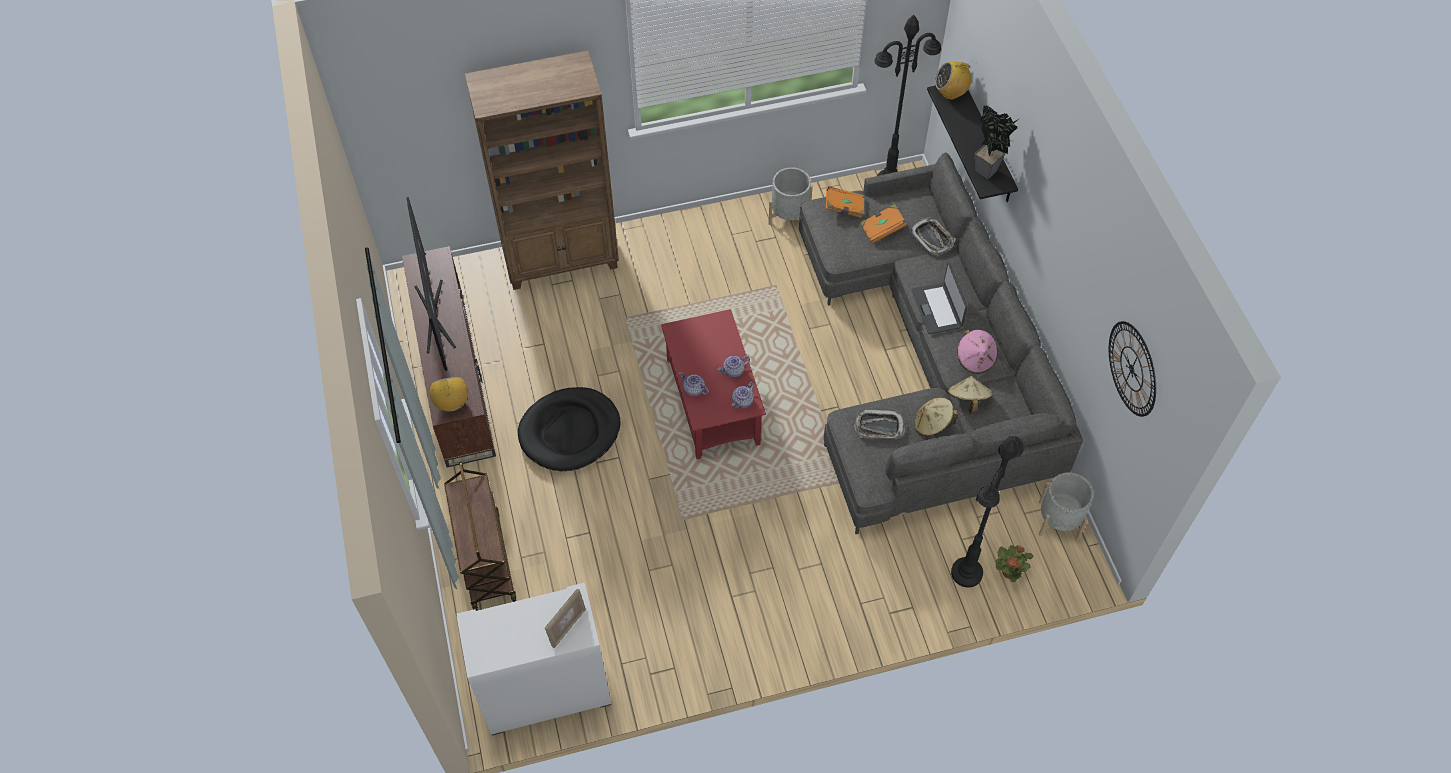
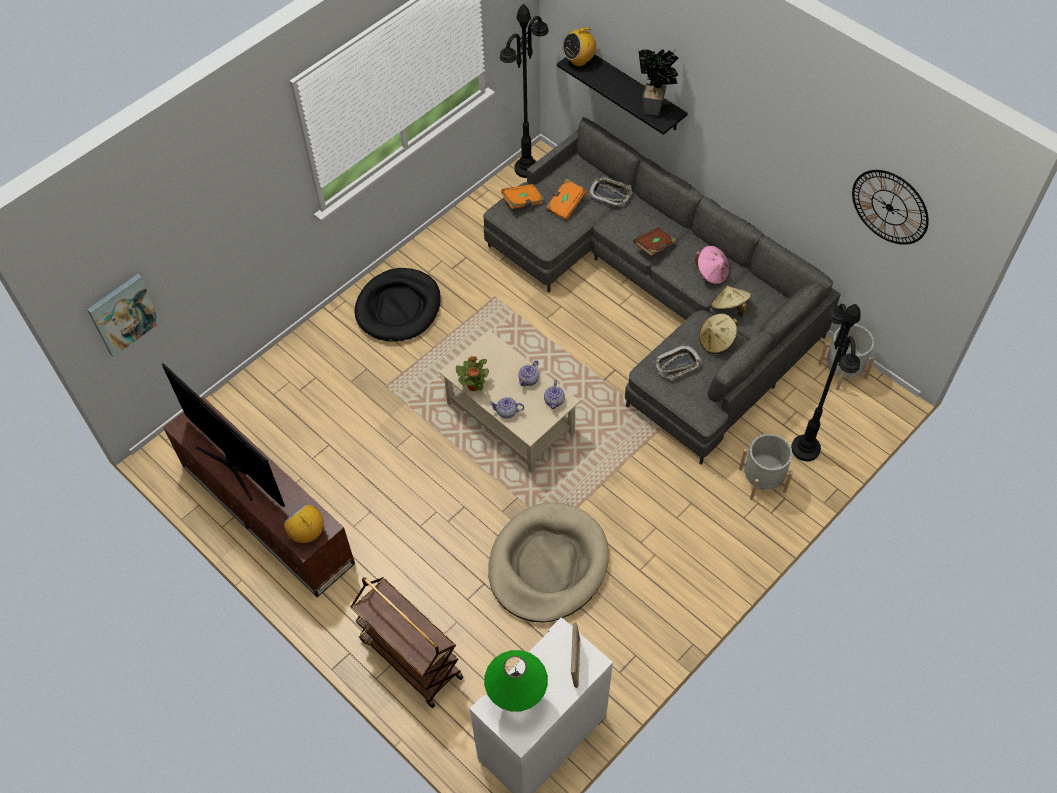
camera: 30 degrees left, 0 degrees up
(401, 140) = (123, 314): none -> picture
(500, 627) = (517, 697): none -> green table lamp
(561, 260) = (293, 364): brown bookcase -> none
(570, 431) = (406, 507): black dog bed -> black dog bed (398, 308)
(654, 547) = (548, 565): none -> beige dog bed
(713, 402) = (511, 419): red coffee table -> beige coffee table
(789, 216) = (465, 234): grey planter -> grey planter (762, 480)
(937, 308) = (654, 247): laptop -> brown book
(1009, 572) = (835, 431): potted plant -> potted plant (473, 385)

